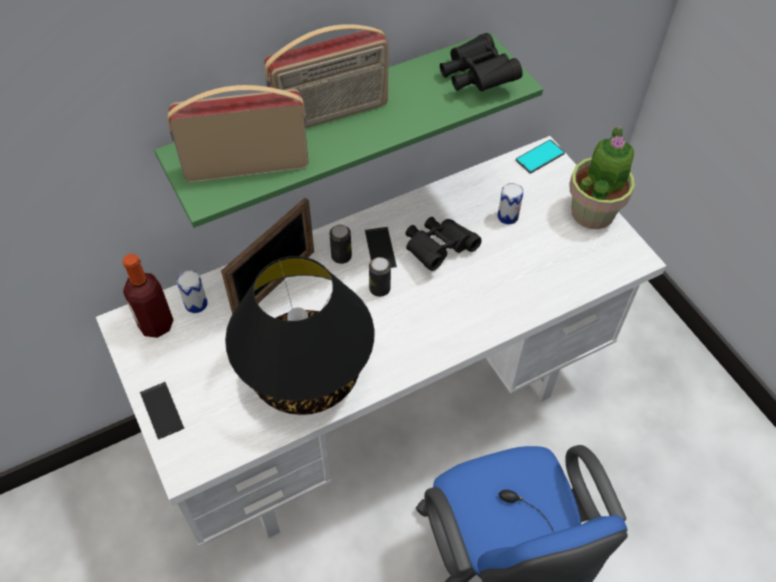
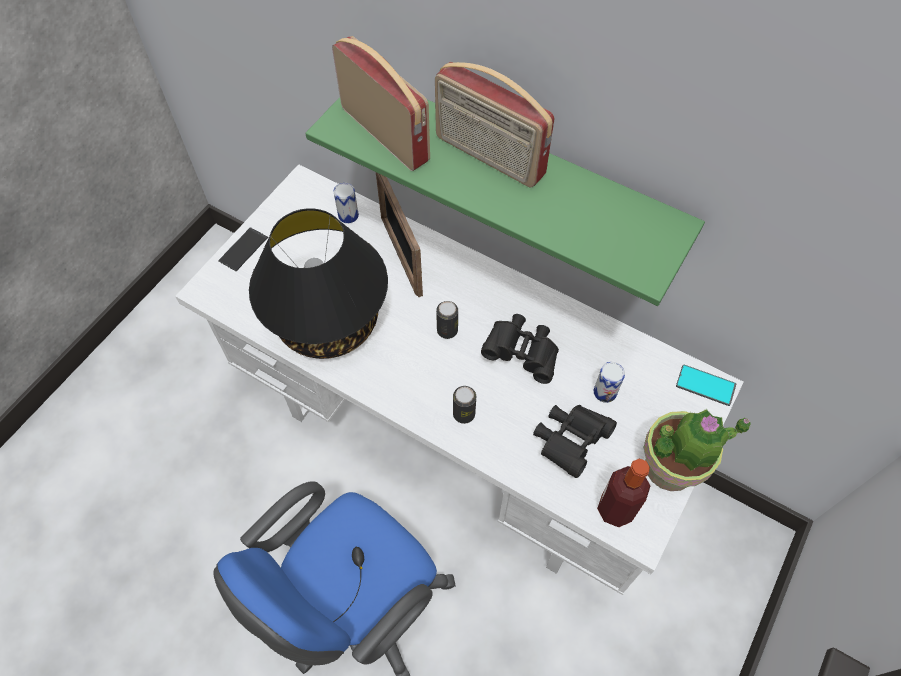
camera: 60 degrees right, 5 degrees up
(156, 325) = (314, 202): bottle -> bottle (615, 509)
(275, 284) = (401, 255): picture frame -> picture frame turned 60 degrees clockwise
(341, 256) = (461, 285): can -> can (464, 414)
(380, 248) = (490, 308): phone -> none
(476, 77) = (626, 239): black binoculars -> black binoculars (570, 441)

